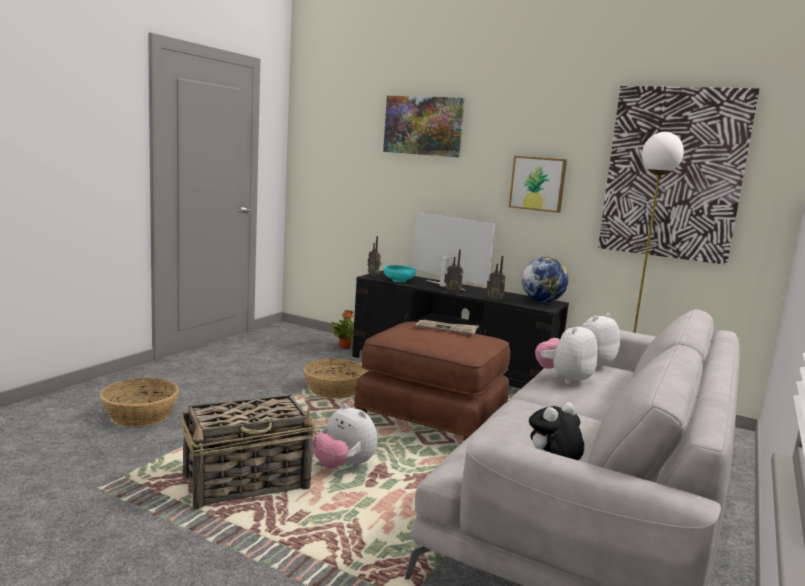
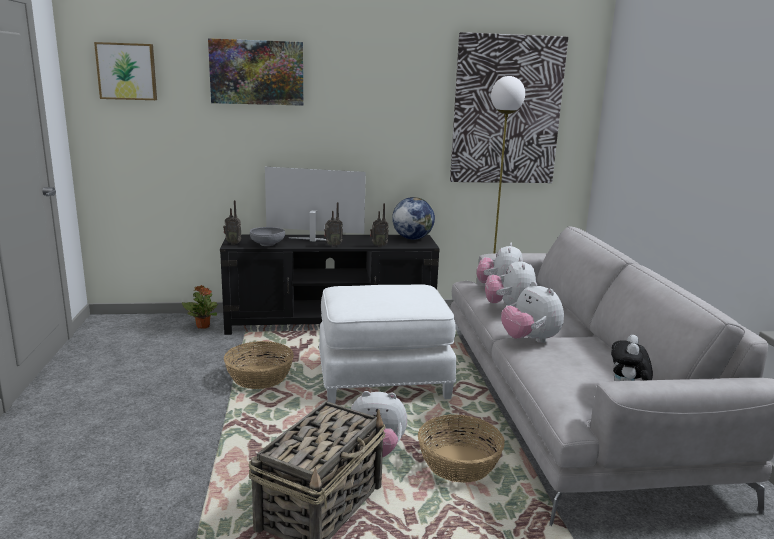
camera: 35 degrees left, 5 degrees up
(140, 415) = (98, 487): basket -> basket (458, 463)
(399, 281) = (267, 244): turquoise bowl -> grey bowl
(431, 422) = (383, 379): brown ottoman -> white ottoman
(447, 328) = (381, 286): newspaper -> none
(535, 406) = (529, 340): none -> plush toy
(538, 183) = (389, 127): picture -> picture (127, 71)

